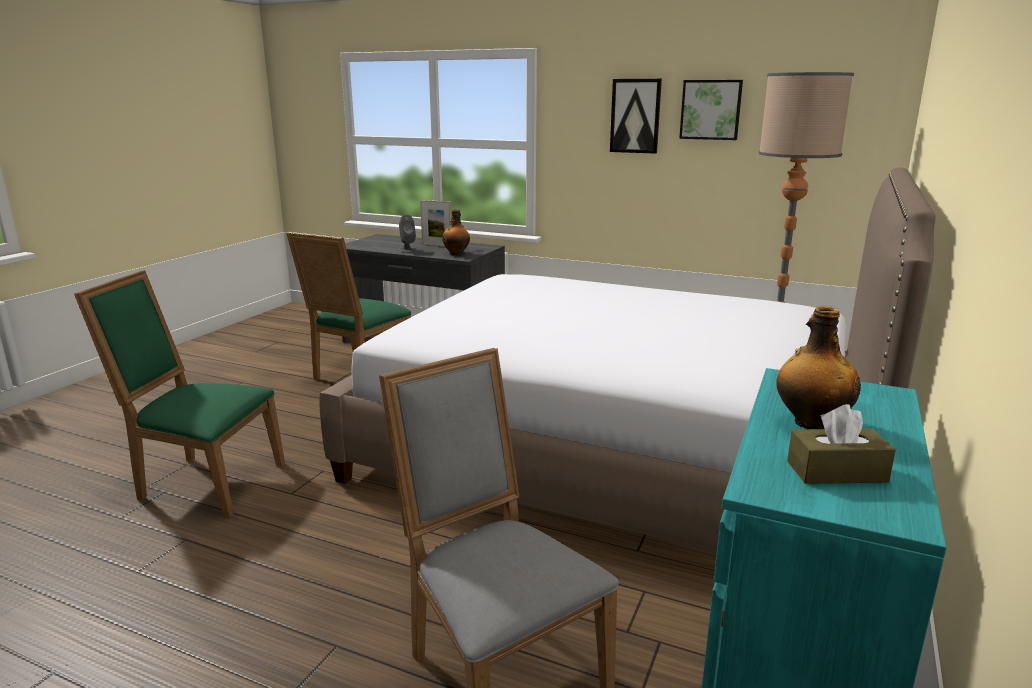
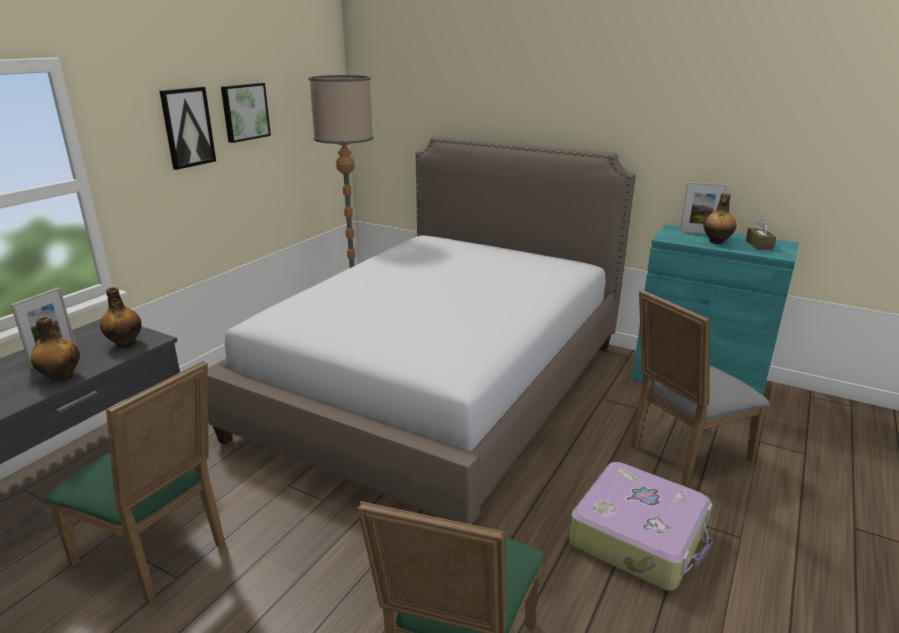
camera: 85 degrees left, 5 degrees up
(317, 594) = (639, 537): none -> suitcase
(407, 250) = (61, 377): grey speaker -> bottle
(869, 412) = (698, 233): none -> picture frame

